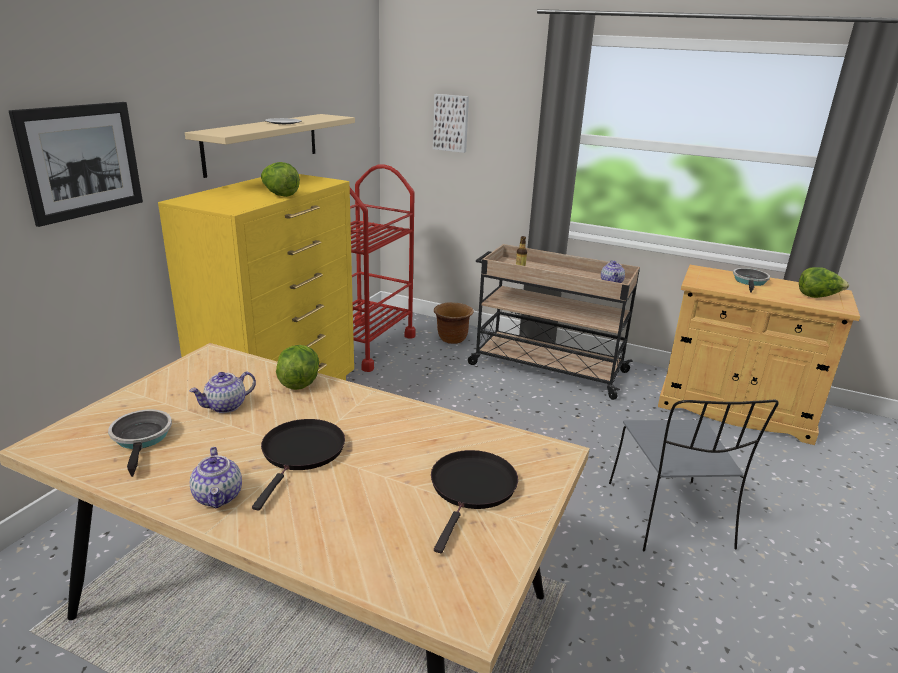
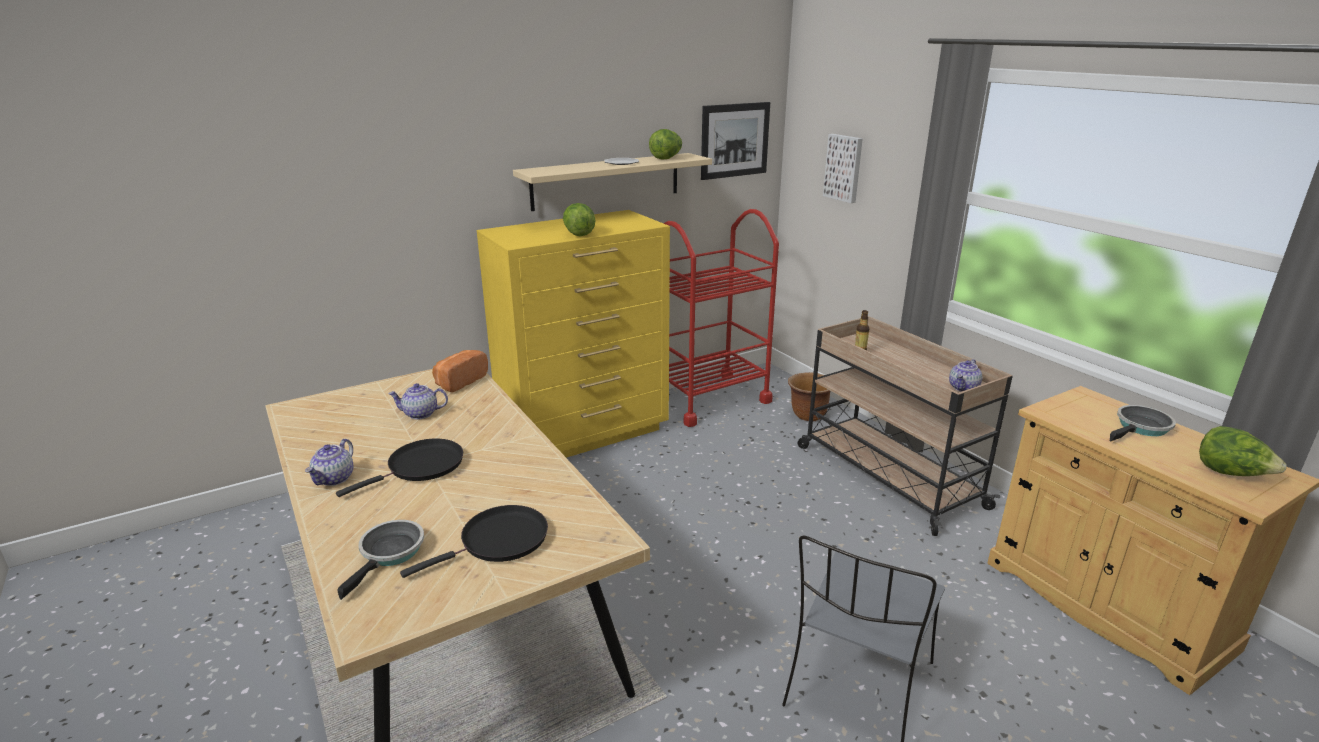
camera: 35 degrees right, 0 degrees up
(81, 161) = (406, 192): picture -> picture (735, 140)
(142, 439) = (344, 422): frying pan -> frying pan (390, 554)
(224, 366) = (459, 381): none -> bread
(299, 382) = (493, 409): lettuce -> lettuce (666, 158)

